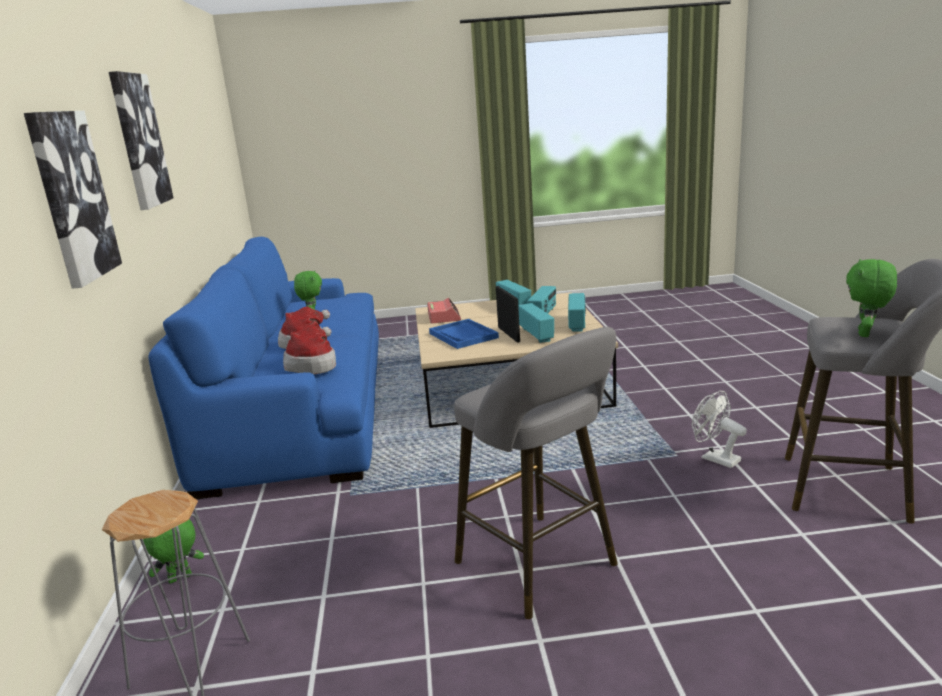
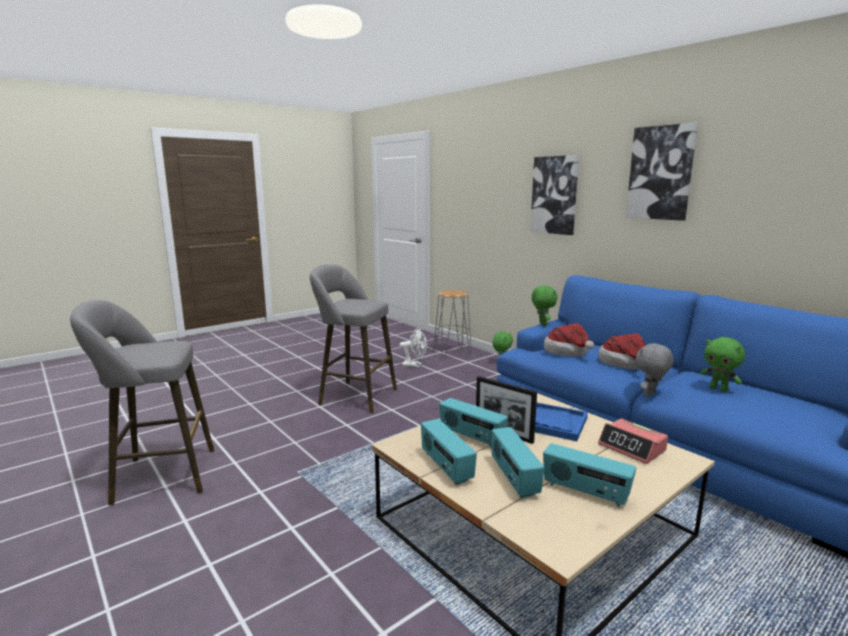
camera: 145 degrees right, 5 degrees down
(353, 331) = (650, 395): none -> grey plush toy
(715, 458) = (264, 478): white fan -> white fan (415, 365)
(865, 334) = (152, 345): green plush toy -> green plush toy (542, 324)

